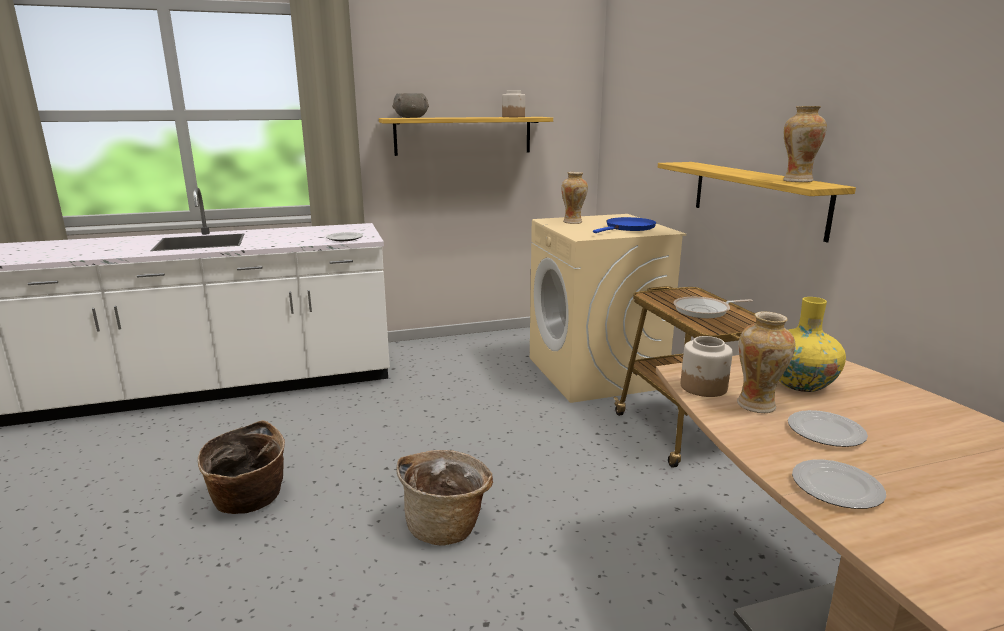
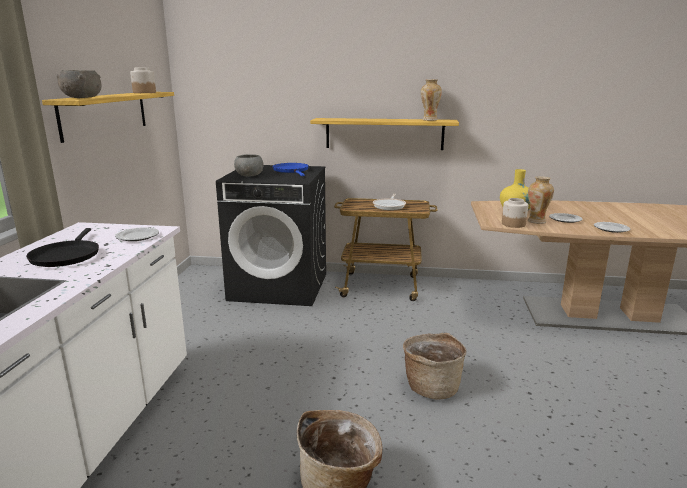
camera: 65 degrees left, 0 degrees up
(289, 236) = (66, 256): none -> black frying pan
(573, 222) = (250, 175): vase -> grey bowl
(596, 373) = (279, 287): beige washing machine -> black washing machine

